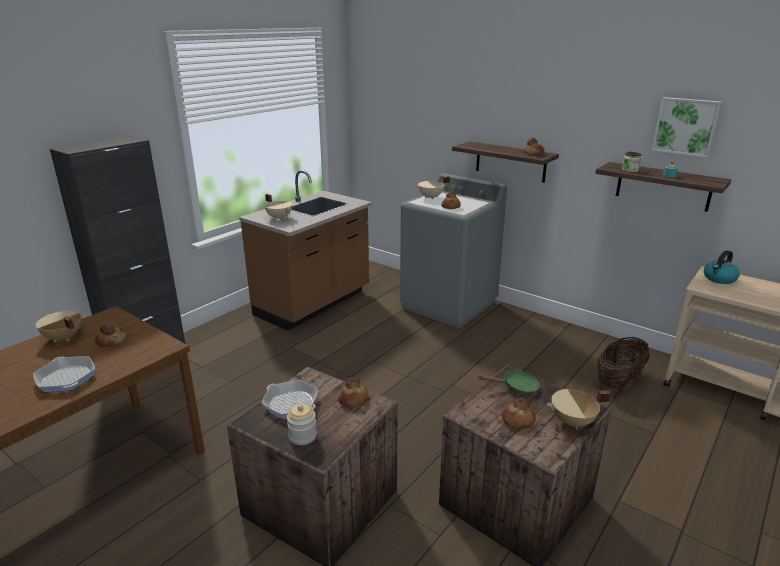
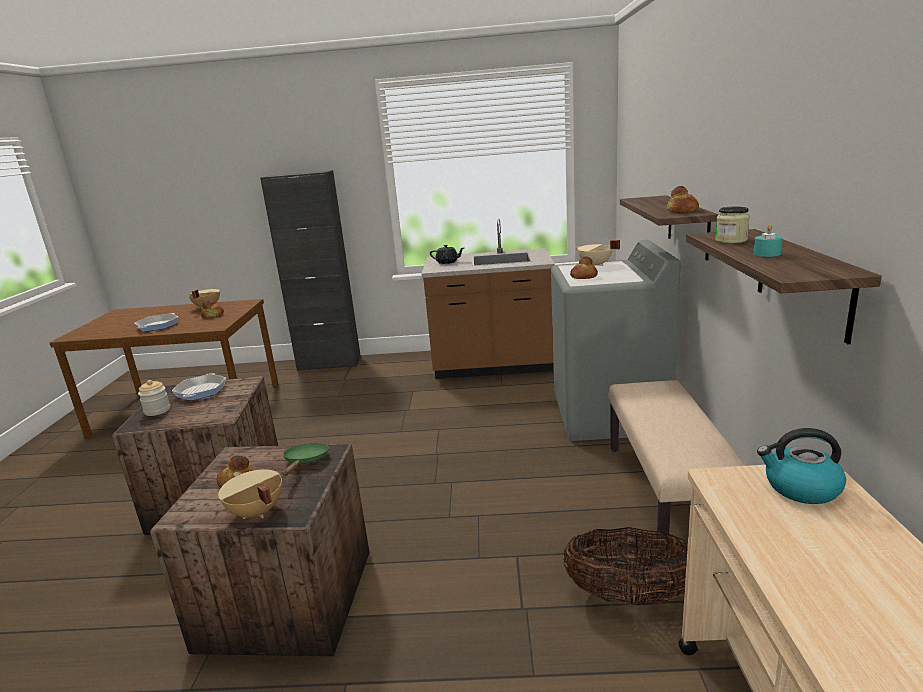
camera: 55 degrees right, 5 degrees down
(279, 218) = (447, 262): beige cooking pot -> black teapot
(353, 400) = (222, 407): bread -> none
(516, 387) = (305, 461): green frying pan -> green frying pan turned 135 degrees counterclockwise
(550, 331) = (669, 496): none -> beige bench
(686, 126) = (829, 156): picture -> none

